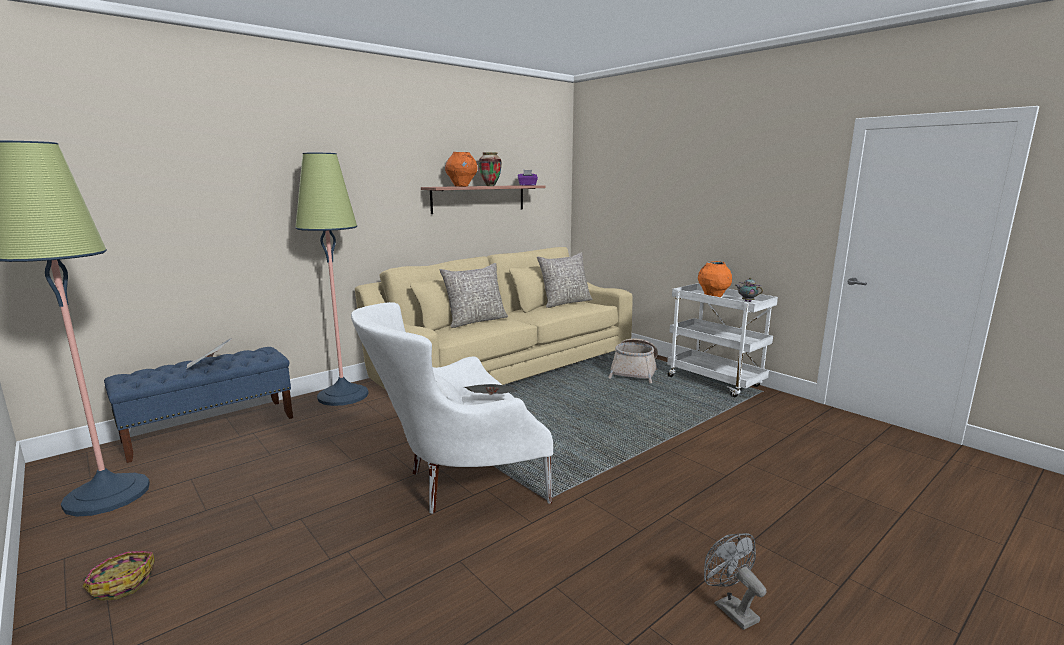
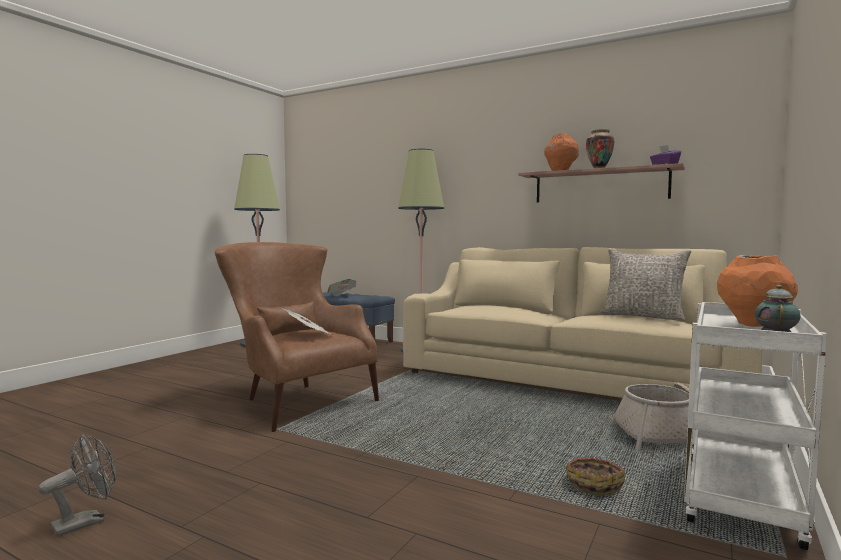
camera: 70 degrees right, 10 degrees down
(122, 583) = (182, 362): basket -> basket (594, 485)
(457, 484) = (294, 399): white armchair -> brown armchair
(475, 321) = (499, 306): grey pillow -> none

